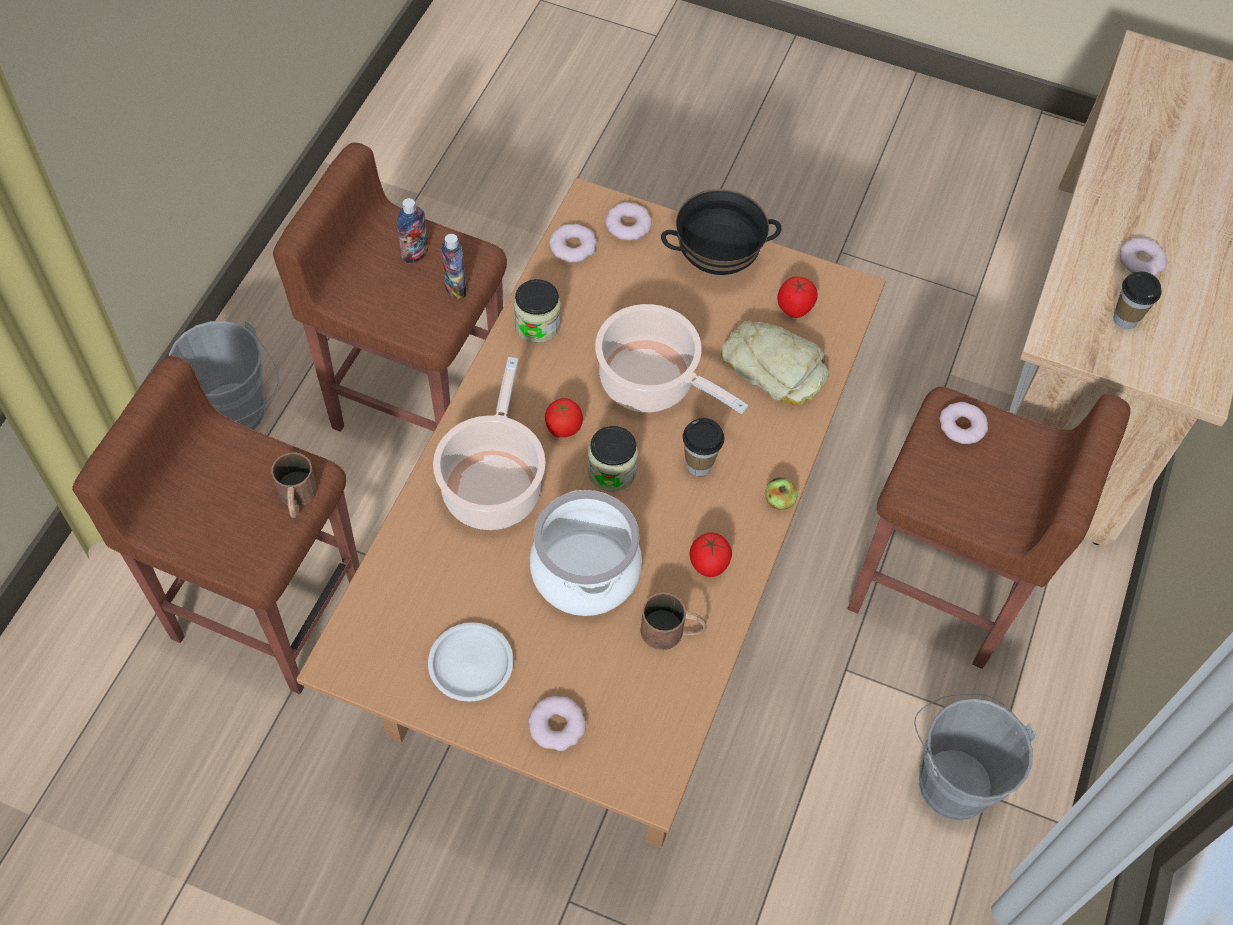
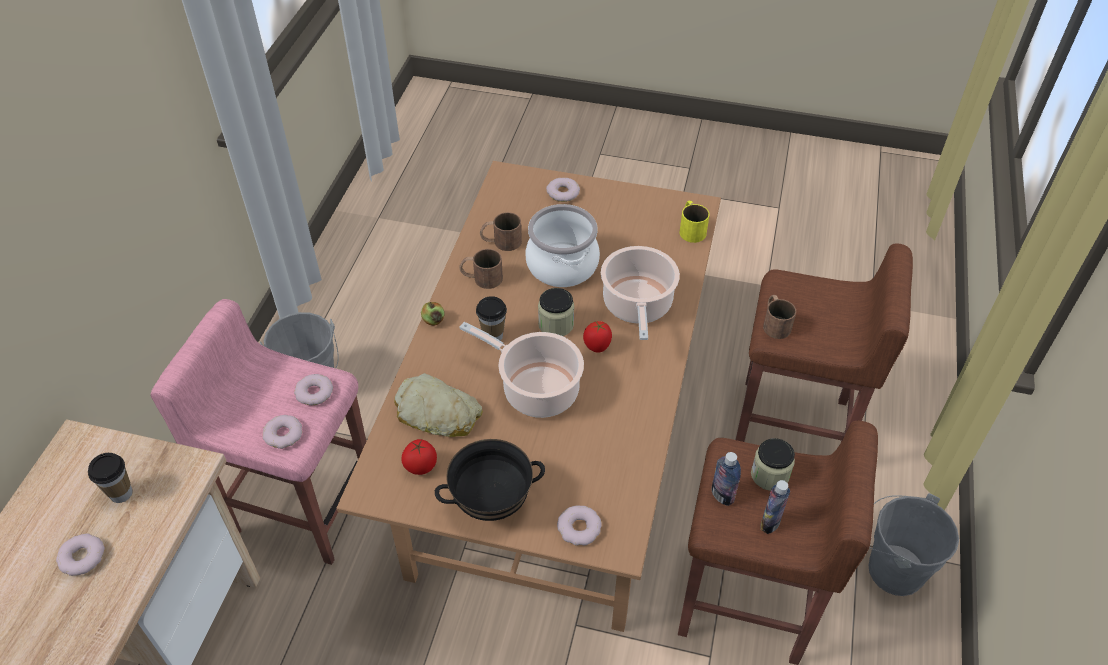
camera: 175 degrees right, 10 degrees down
(369, 616) = (690, 228): none -> yellow mug
(471, 665) = (621, 213): white plate -> none
(537, 325) = (637, 423): jar -> jar (769, 475)
(573, 247) = (625, 498): donut -> donut (314, 392)
(708, 565) = (481, 278): tomato -> brown mug
(939, 589) = (302, 506): brown stool -> pink stool

